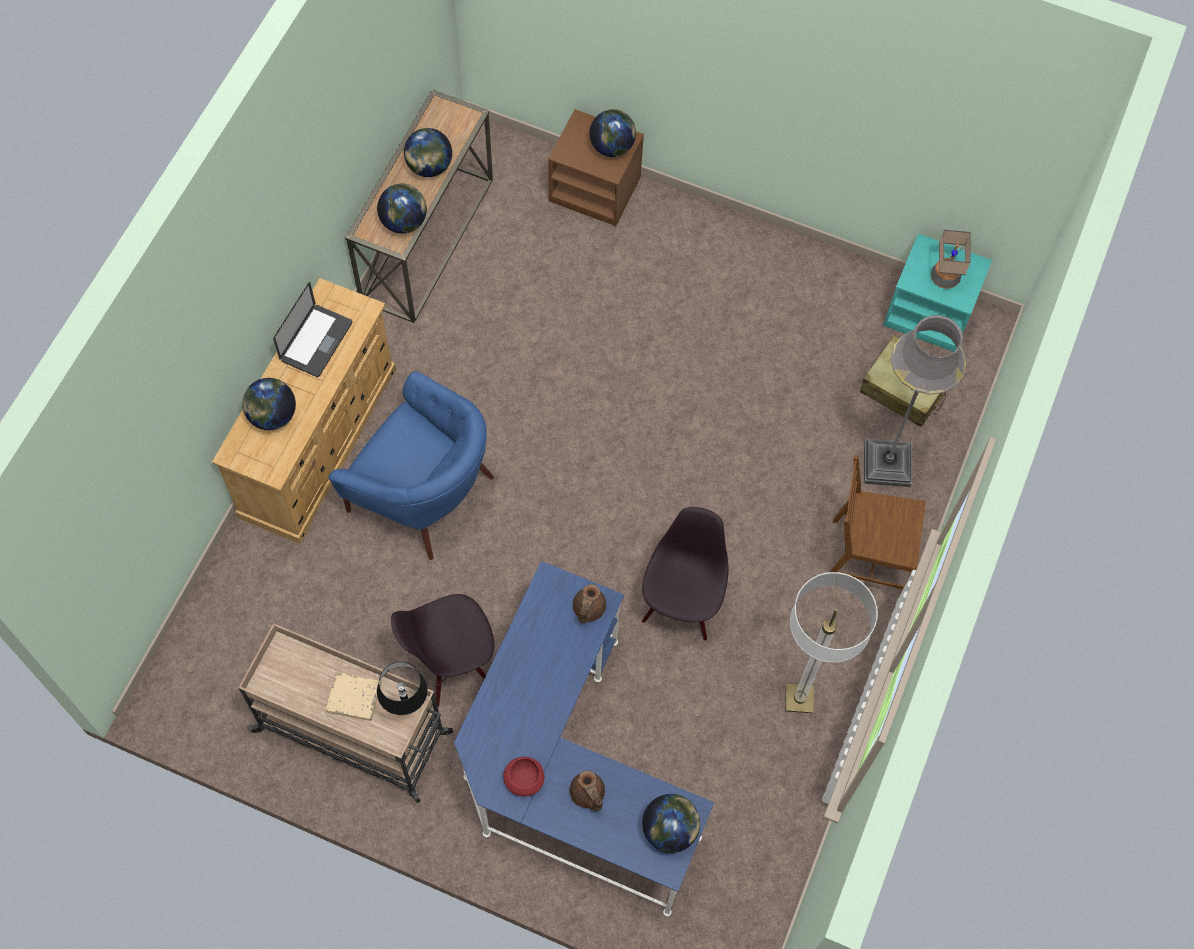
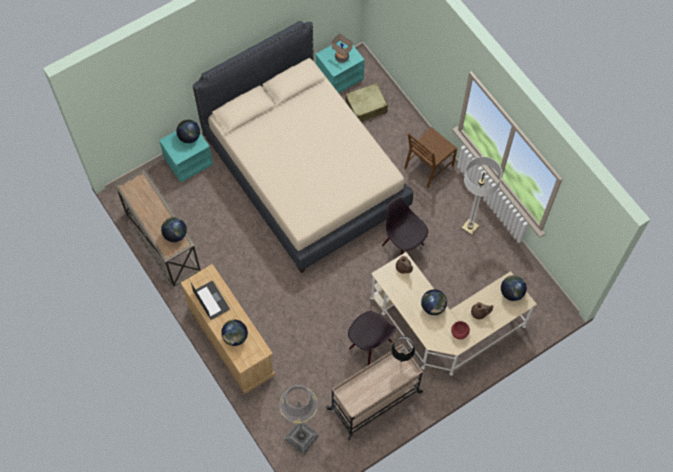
camera: 55 degrees left, 0 degrees up
(354, 698) = (382, 377): beige book -> none
(422, 493) = (285, 313): blue armchair -> none
(429, 167) = (154, 209): globe -> globe (433, 307)
(450, 664) = (370, 346): black chair -> black chair turned 60 degrees counterclockwise
(568, 770) = (444, 328): blue desk -> beige desk
(596, 189) = (188, 161): brown nightstand -> turquoise nightstand
(705, 369) = (305, 172): none -> beige bed
(887, 464) = (394, 134): grey floor lamp -> grey floor lamp (301, 437)

